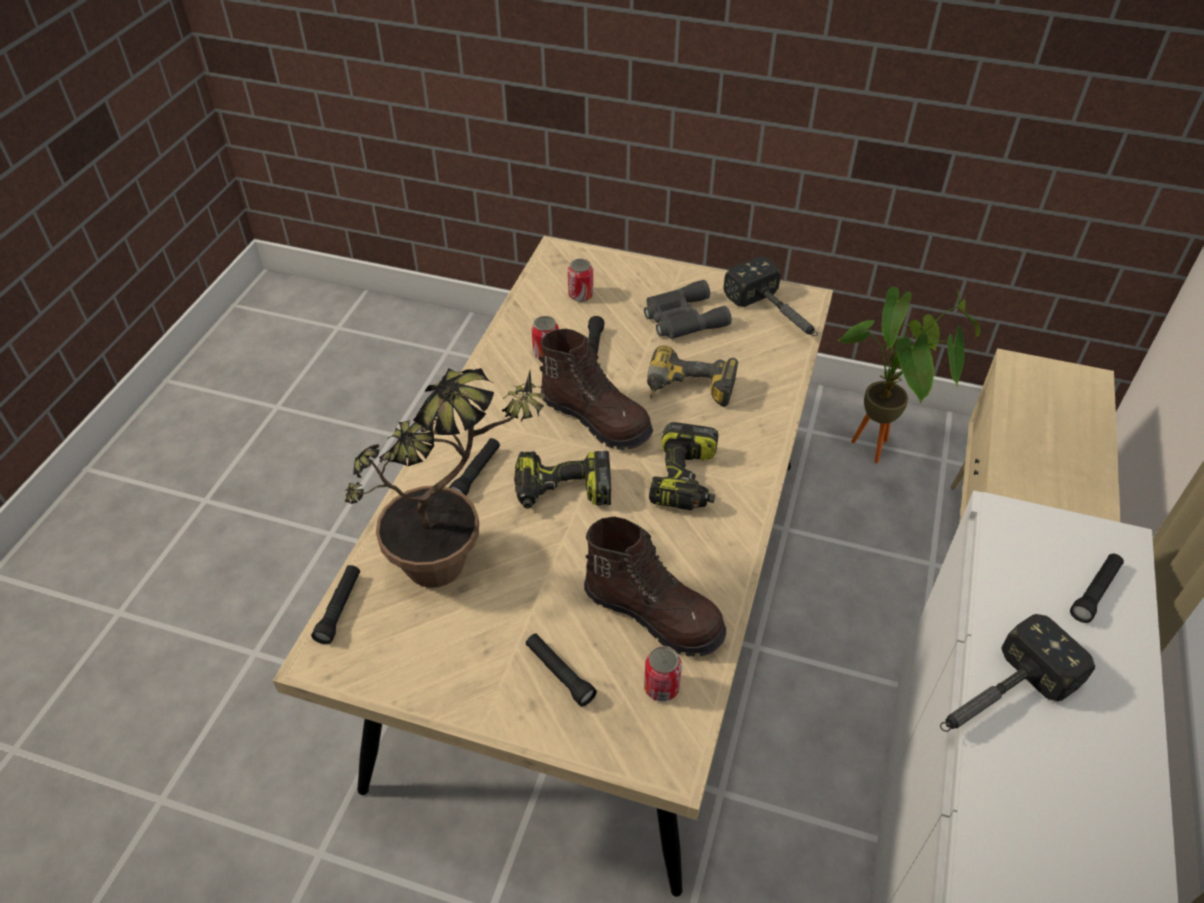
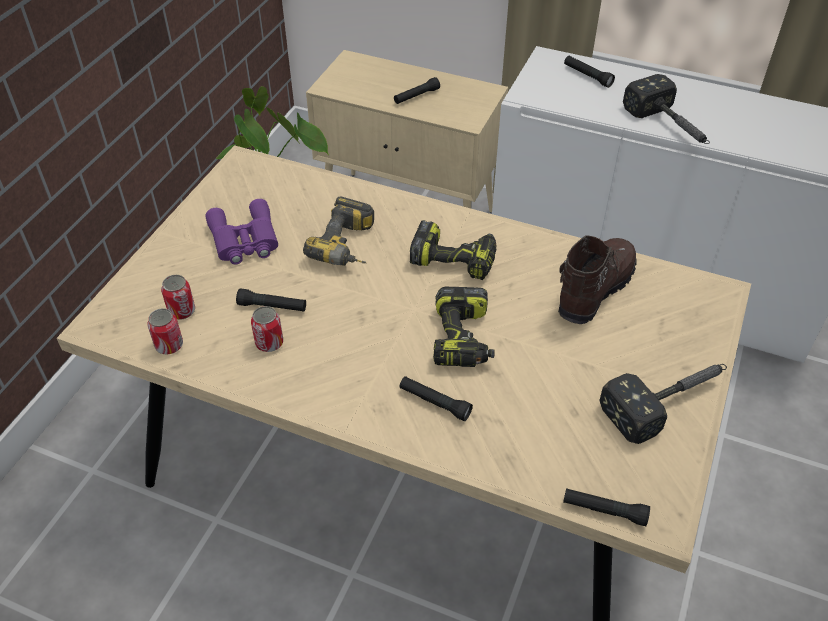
camera: 85 degrees left, 0 degrees up
(458, 562) = (545, 416): potted plant -> none
(559, 673) = (655, 349): black flashlight -> black flashlight (416, 96)
(597, 418) = (372, 310): brown boot -> none
(661, 687) = (660, 292): can -> can (169, 345)
(682, 318) = (244, 240): grey binoculars -> purple binoculars
(776, 315) = (259, 181): hammer -> hammer (669, 400)

